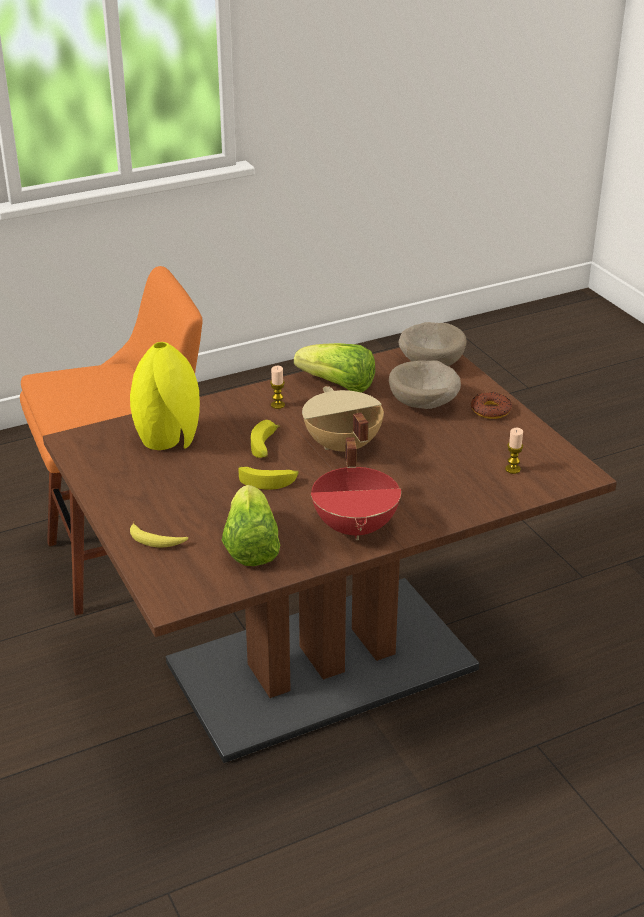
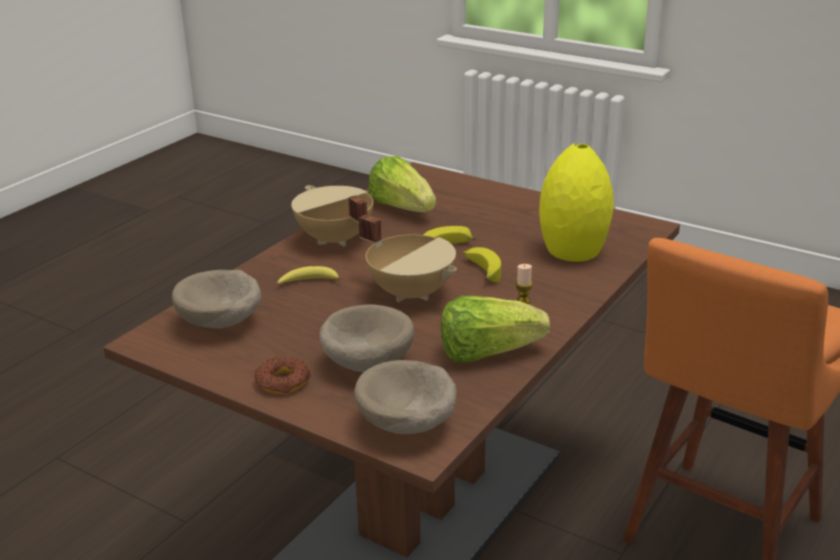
camera: 150 degrees right, 5 degrees down
(156, 541) = (474, 193): banana -> banana (308, 281)
(356, 527) = (334, 240): red cooking pot -> beige cooking pot
(512, 469) = (221, 323): candle -> beige bowl

